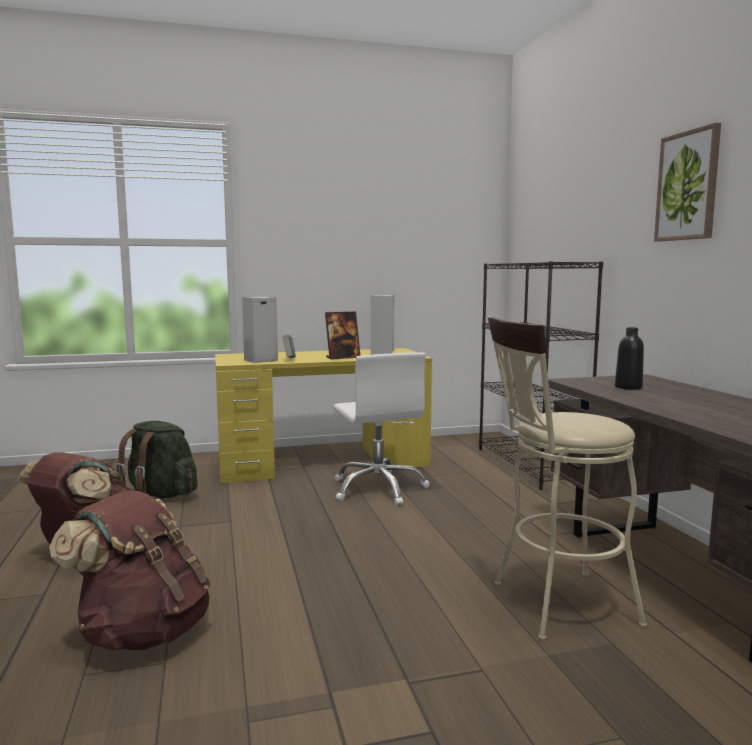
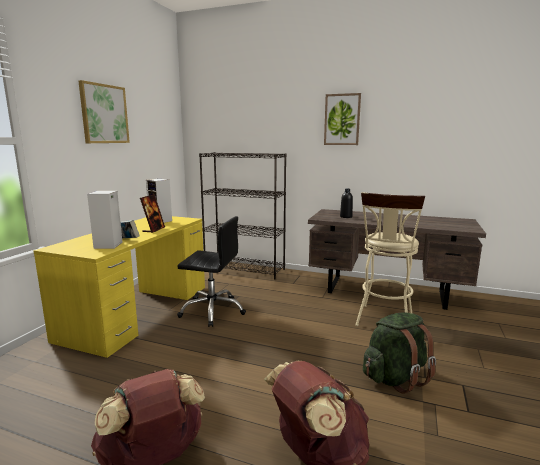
camera: 55 degrees left, 5 degrees up
(160, 495) = (82, 392): green backpack -> green backpack (395, 378)
(349, 212) = (104, 114): none -> picture
(379, 488) = (212, 310): white office chair -> black office chair

